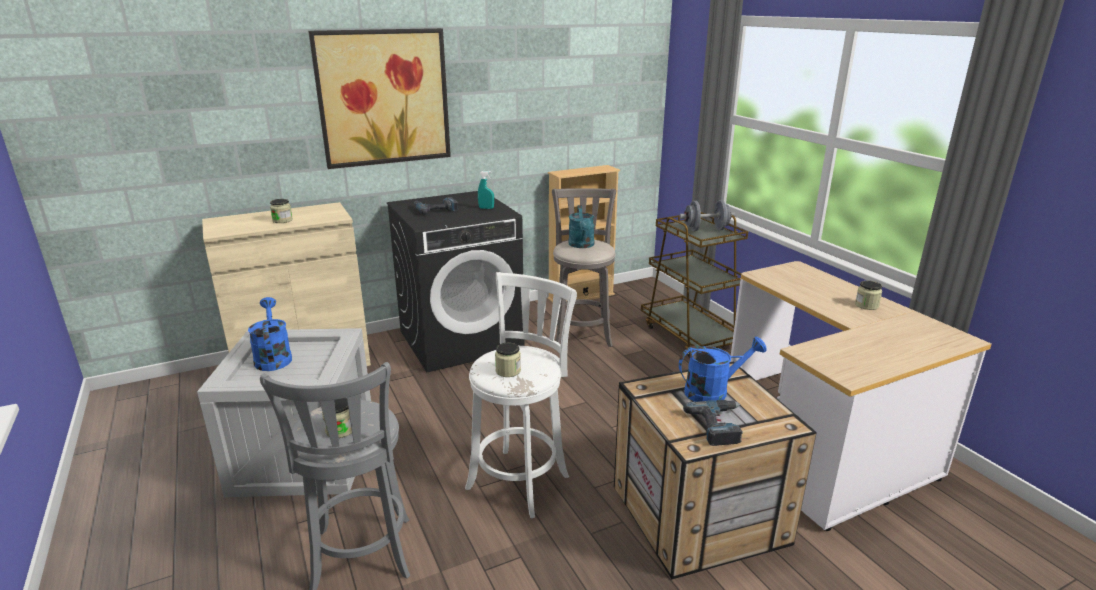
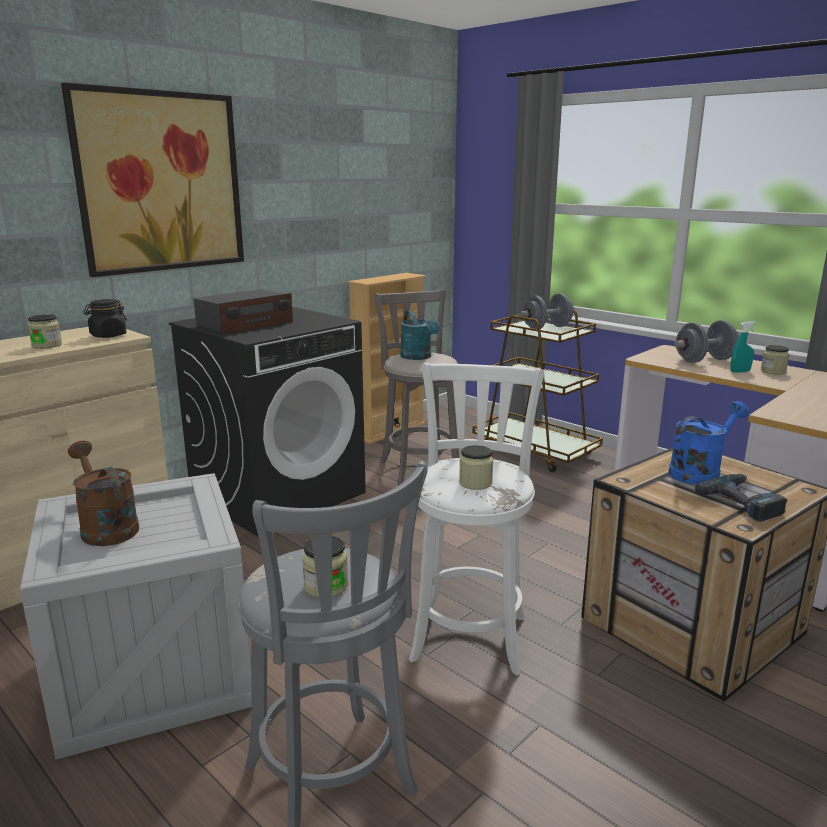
camera: 20 degrees left, 5 degrees down
(273, 357) = (106, 527): blue watering can -> brown watering can
(326, 215) = (108, 335): none -> black jar
(435, 209) = (245, 324): power drill -> radio
(486, 208) = (308, 318): turquoise spray bottle -> turquoise spray bottle (740, 371)
(813, 284) = (704, 360): none -> grey dumbbell

